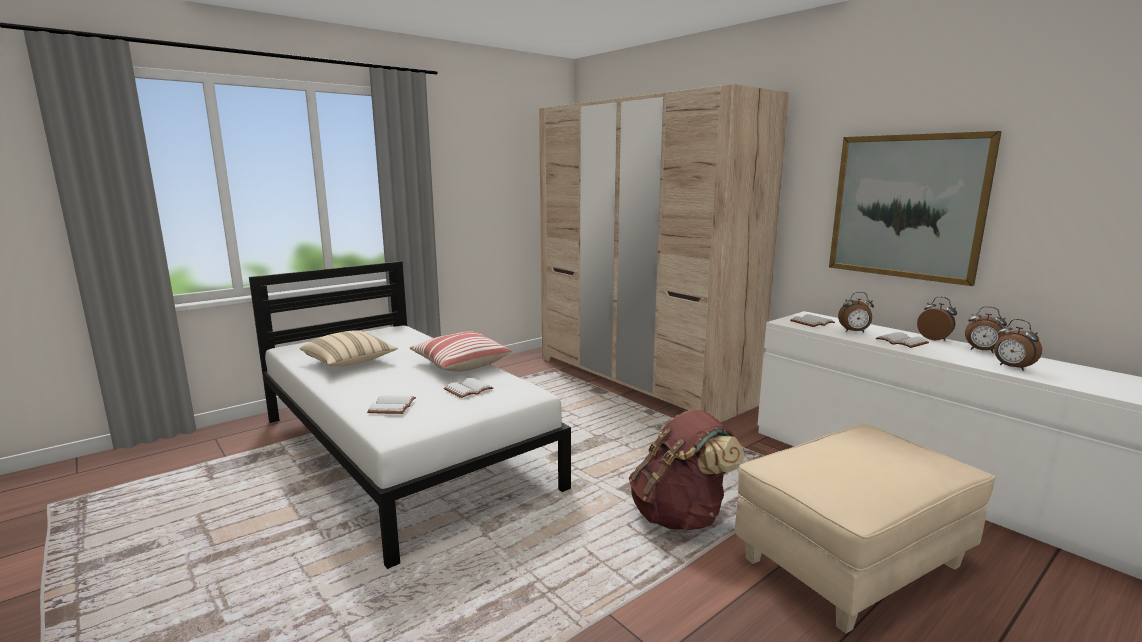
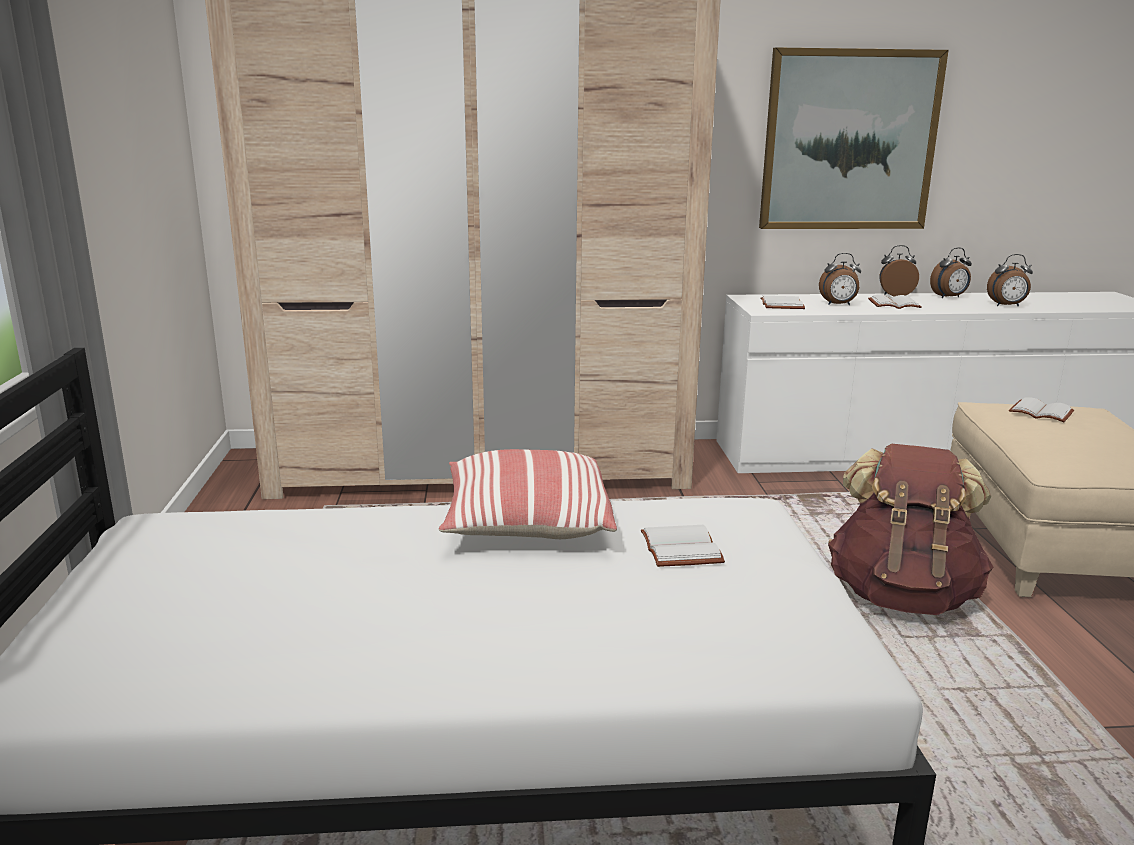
camera: 55 degrees left, 5 degrees up
(349, 362) = (328, 628): beige pillow -> none
(393, 406) = (705, 633): white book -> white book (1042, 412)
(854, 332) = (838, 305): alarm clock -> alarm clock turned 45 degrees clockwise

